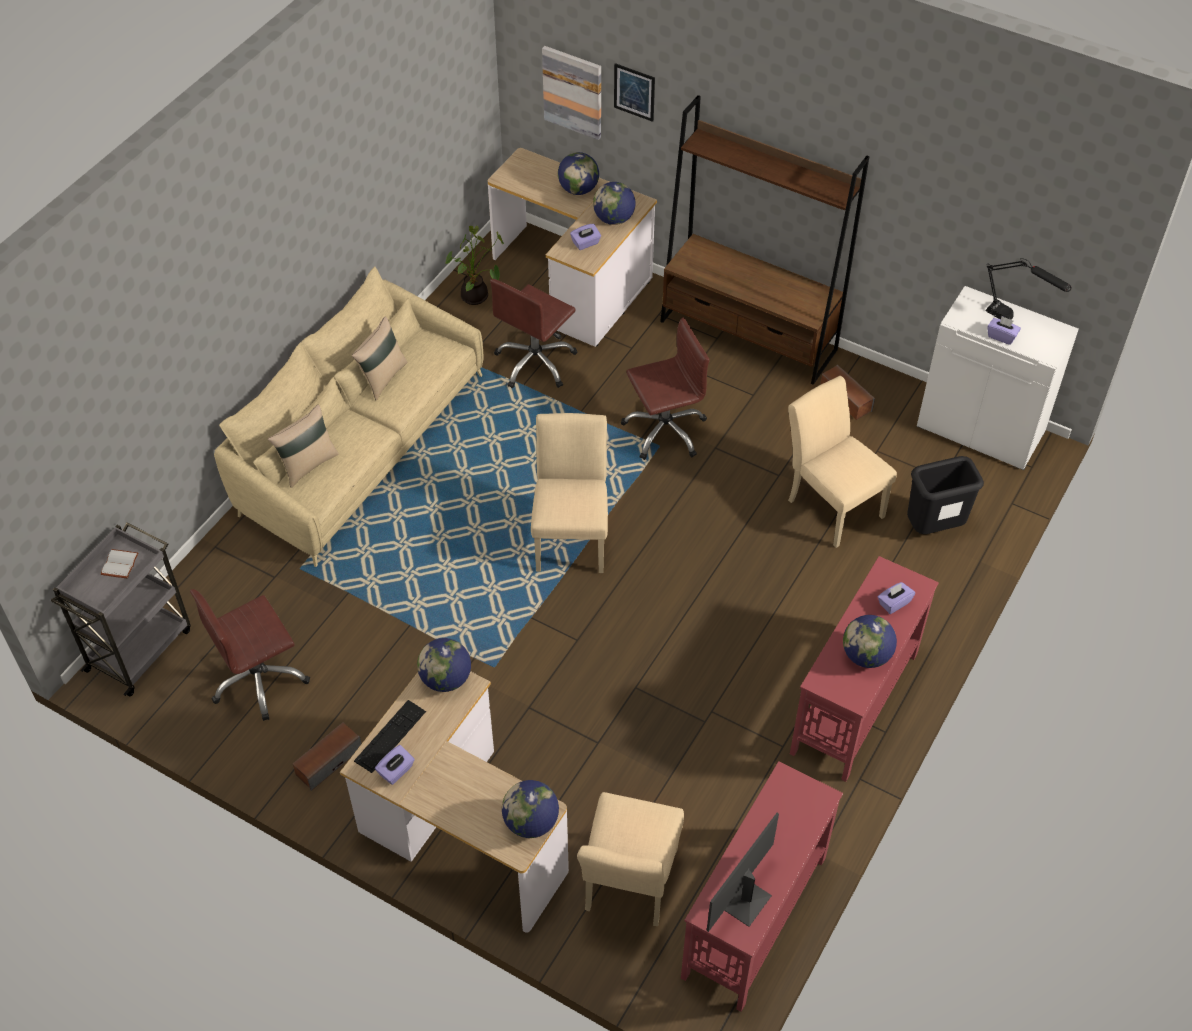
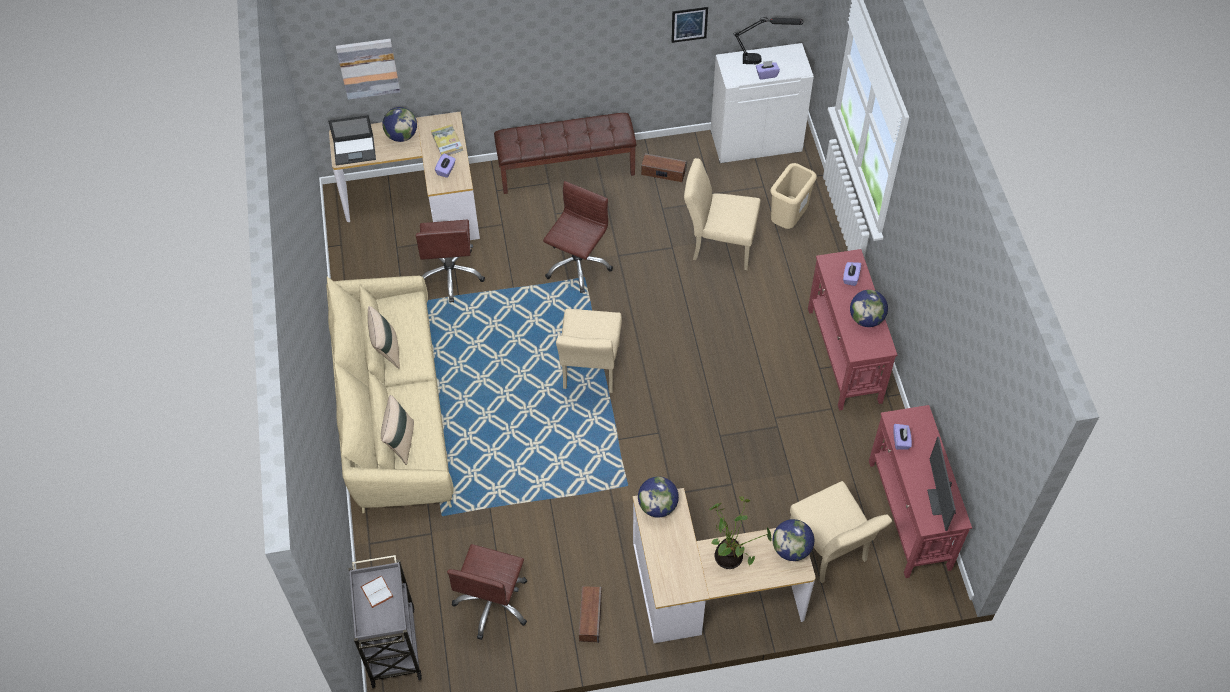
camera: 40 degrees left, 5 degrees up
(390, 736) = (662, 563): keyboard -> none
(396, 771) = (687, 581): purple tissue box -> purple tissue box (901, 441)
(477, 297) = (365, 256): potted plant -> potted plant (731, 556)
(523, 178) = (355, 150): none -> laptop
(571, 536) = (590, 371): beige chair -> beige chair turned 135 degrees counterclockwise
(614, 219) = (447, 142): globe -> book
(634, 92) = (423, 44): picture -> picture (689, 24)
(748, 336) = (566, 169): brown bookcase -> brown bench
(934, 528) = (787, 220): black trash can -> beige trash can

